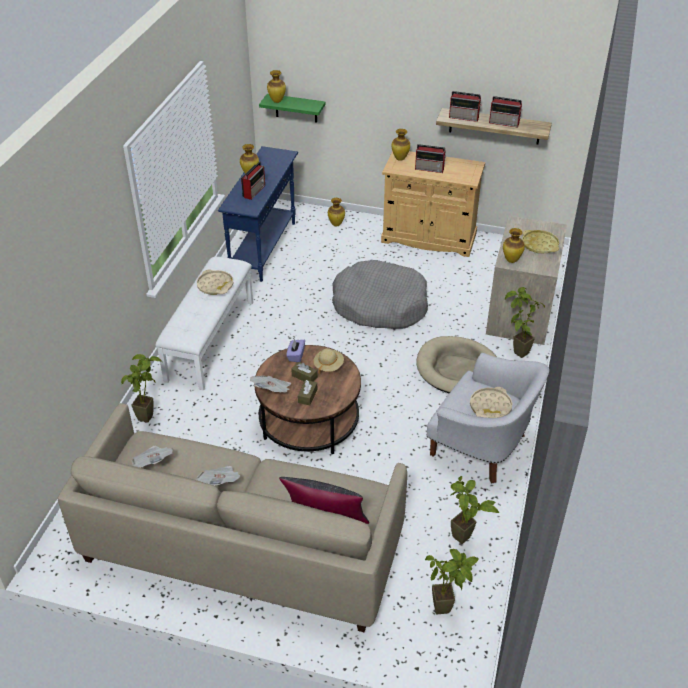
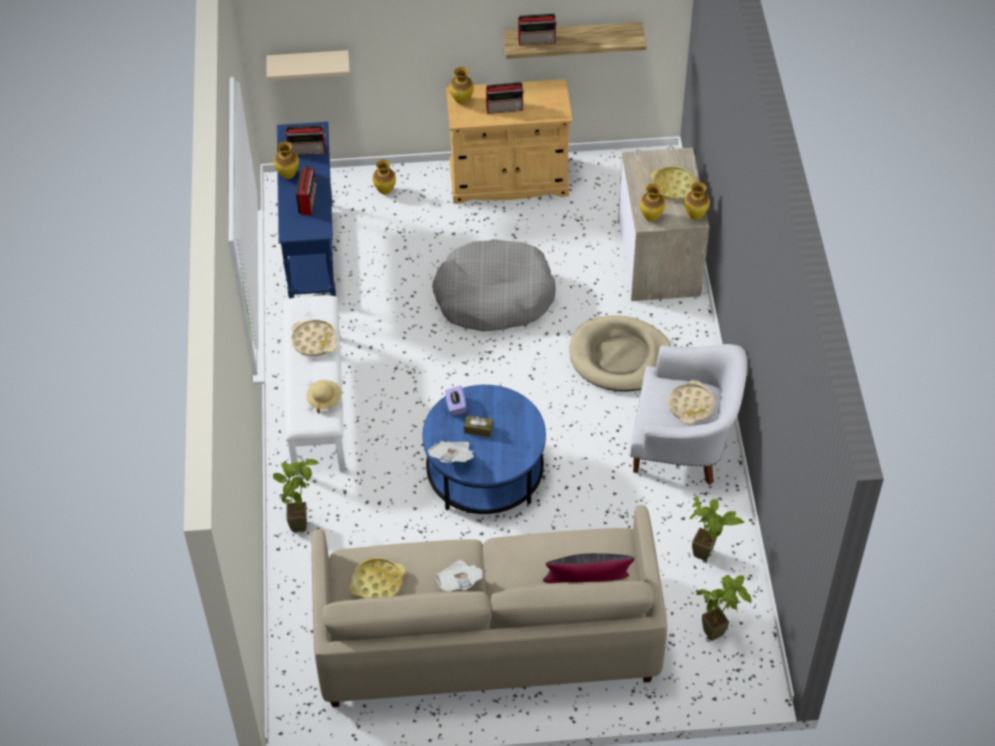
camera: 20 degrees left, 10 degrees up
(153, 463) = (377, 583): newspaper -> yellow tray
(277, 101) = (287, 66): vase -> vase (695, 216)
(296, 108) = (308, 64): green shelf -> beige shelf
(307, 396) = (494, 452): brown tissue box -> none
(309, 421) = (485, 472): brown coffee table -> blue coffee table
(328, 365) = (498, 408): beige hat -> beige hat (324, 400)
(505, 123) = (588, 37): radio -> radio (308, 150)
(516, 355) = (675, 318): potted plant -> none

